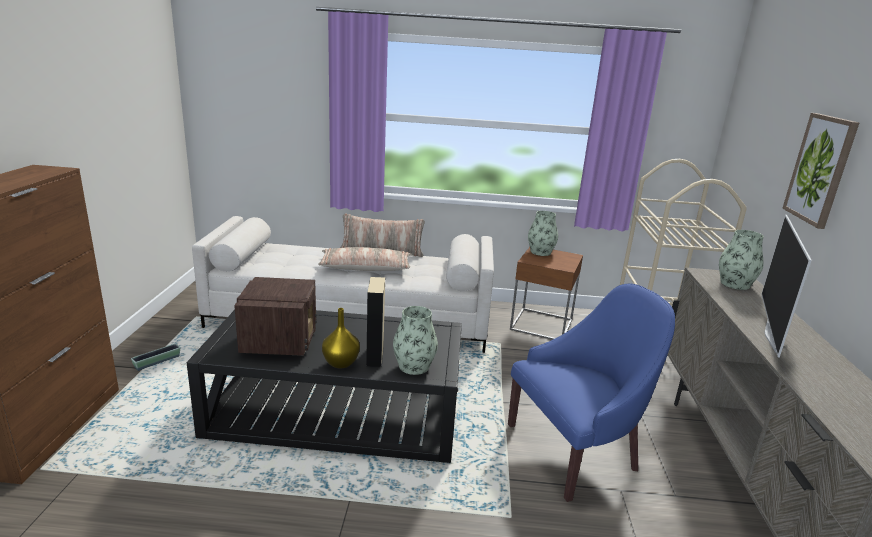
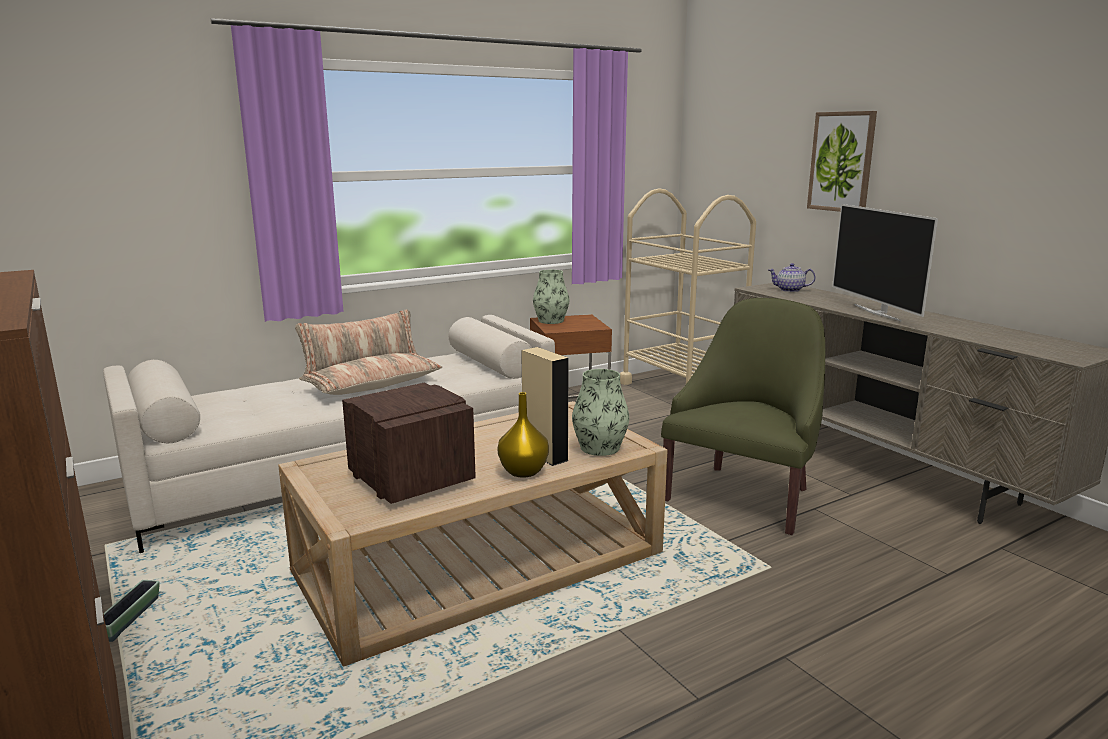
camera: 35 degrees left, 5 degrees down
(337, 411) = (480, 561): black coffee table -> beige coffee table
(576, 450) = (743, 495): blue armchair -> green armchair
(735, 284) = (789, 290): vase -> teapot

